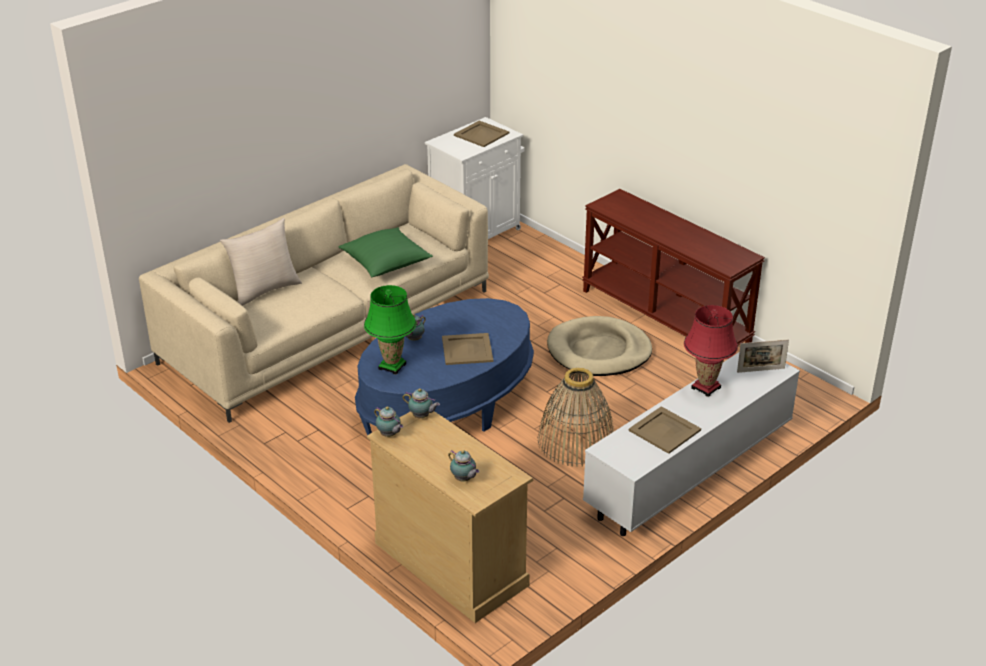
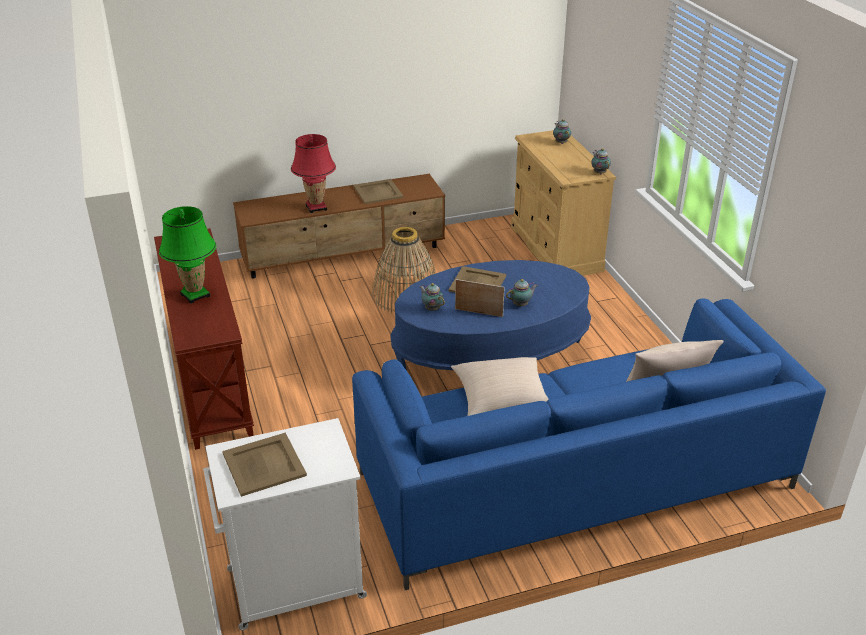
camera: 155 degrees left, 0 degrees up
(328, 326) = (574, 480): beige sofa -> blue sofa
(385, 263) = (502, 401): green pillow -> beige pillow
(392, 366) = (554, 286): green table lamp -> green table lamp (195, 295)
(422, 416) = (569, 177): teapot -> teapot (431, 308)
(599, 351) = (310, 363): beige dog bed -> none
(688, 472) = (344, 256): white tv stand -> brown tv stand
(760, 370) = (260, 208): picture frame -> picture frame (478, 313)

